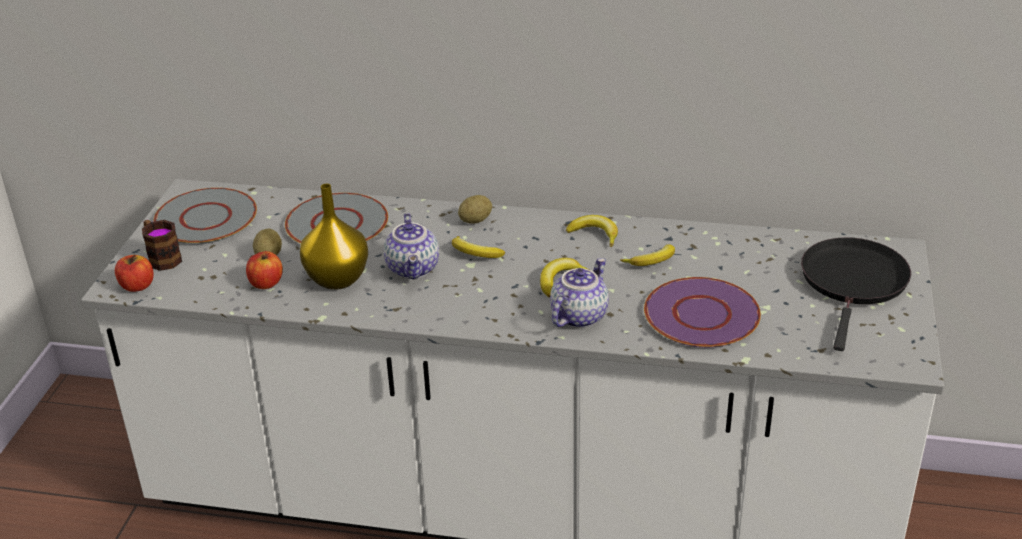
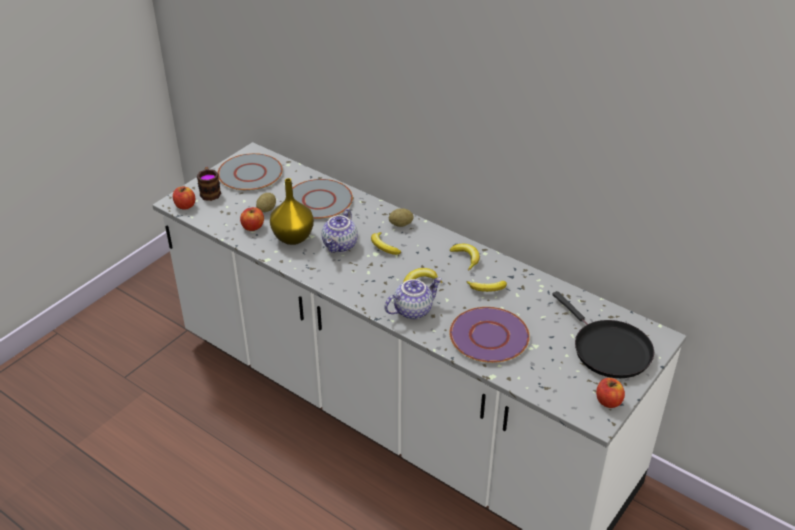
camera: 25 degrees right, 5 degrees up
(853, 283) = (608, 349): black frying pan -> black frying pan turned 105 degrees clockwise
(904, 339) = (608, 401): none -> apple

